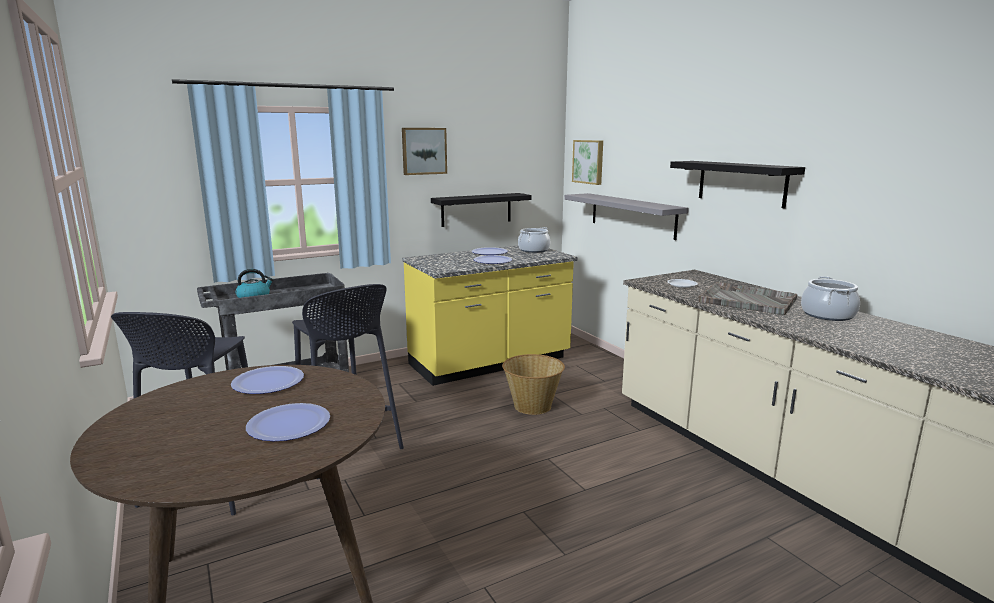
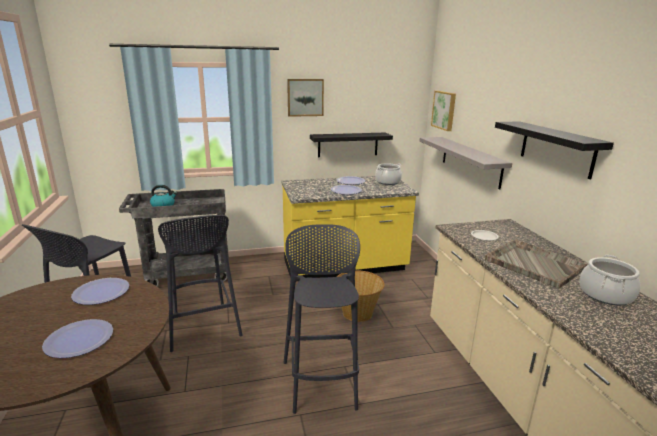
camera: 15 degrees right, 5 degrees up
(531, 477) = (323, 382): none -> grey stool

